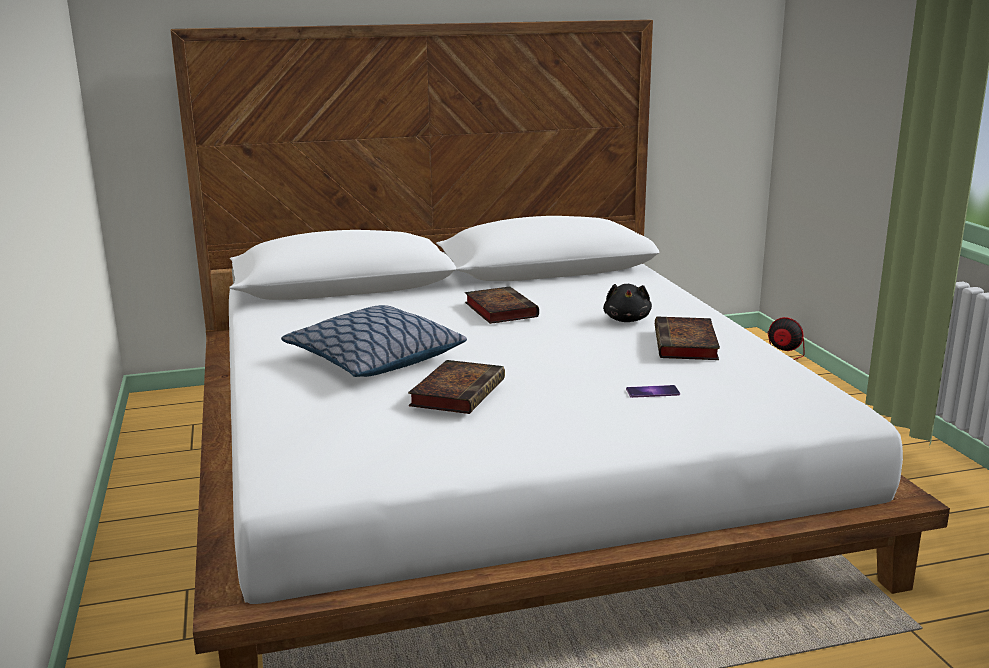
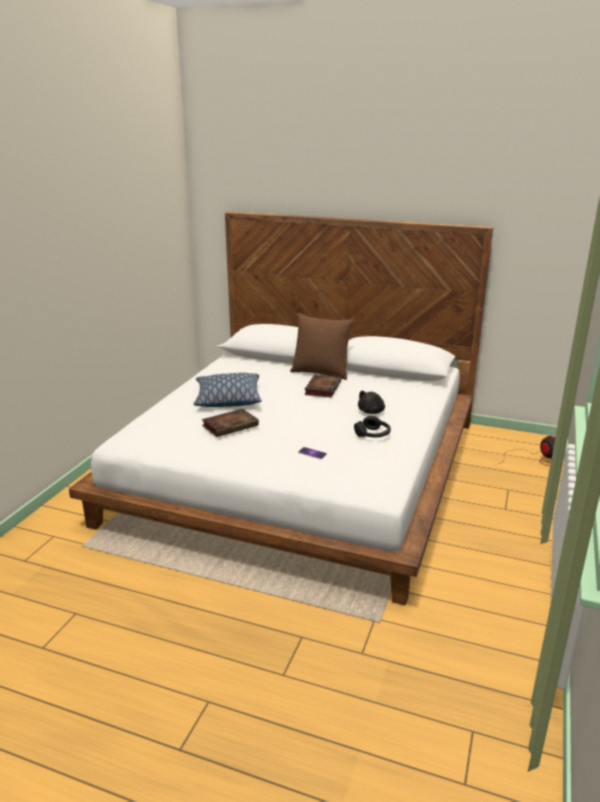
camera: 35 degrees right, 5 degrees up
(454, 292) = (321, 372): none -> brown pillow
(686, 345) = (373, 434): book -> black headphones

